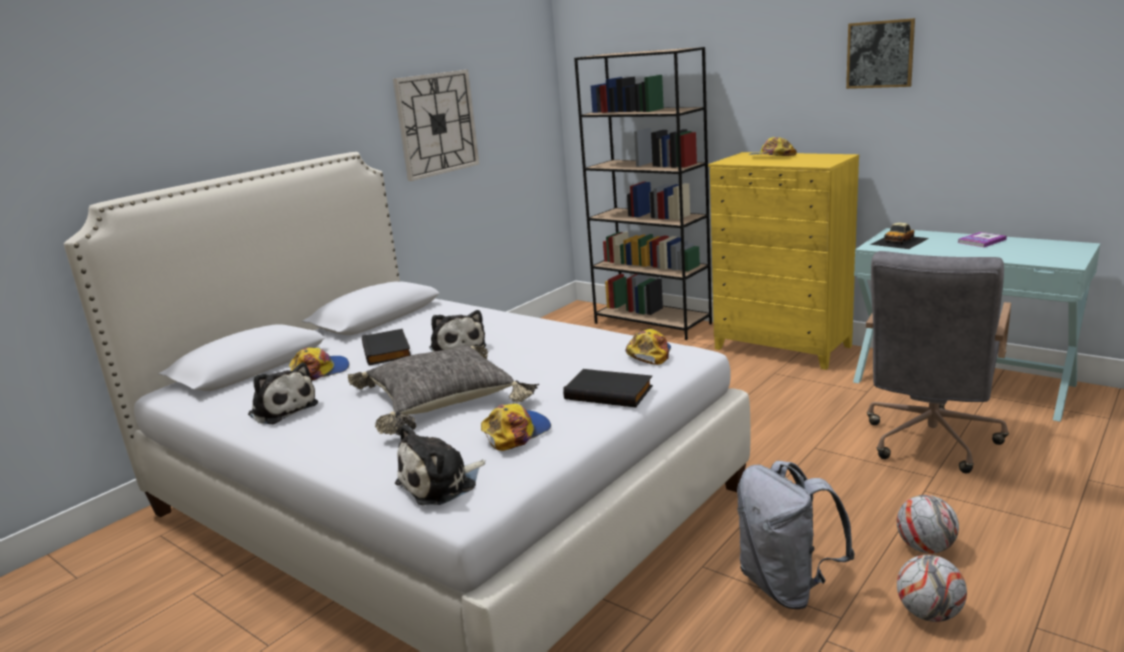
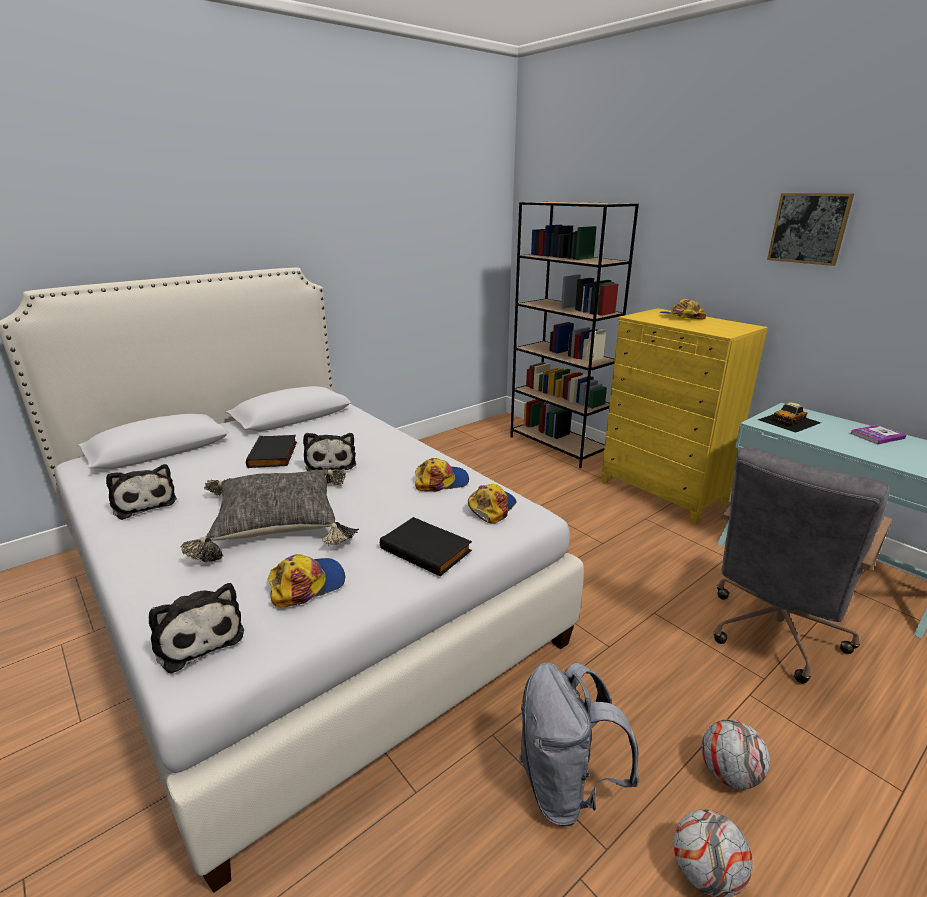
camera: 10 degrees right, 5 degrees up
(320, 371) = (206, 466): cap -> cap (441, 481)
(437, 124) = (386, 250): wall clock -> none
(441, 484) = (197, 637): plush toy -> plush toy turned 105 degrees counterclockwise

